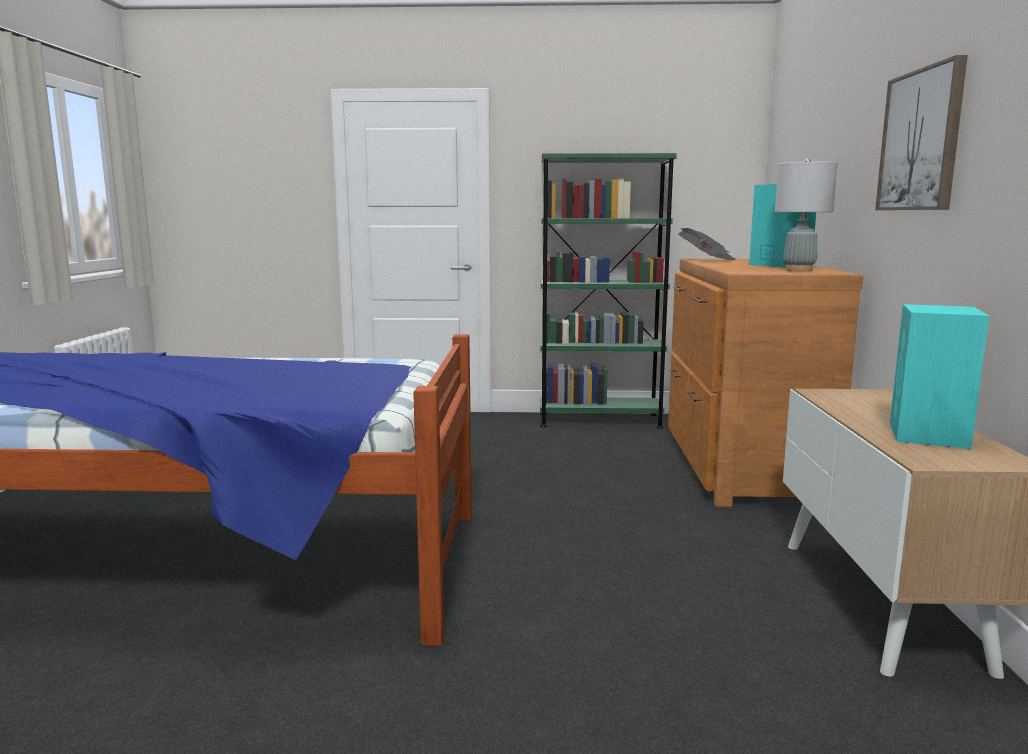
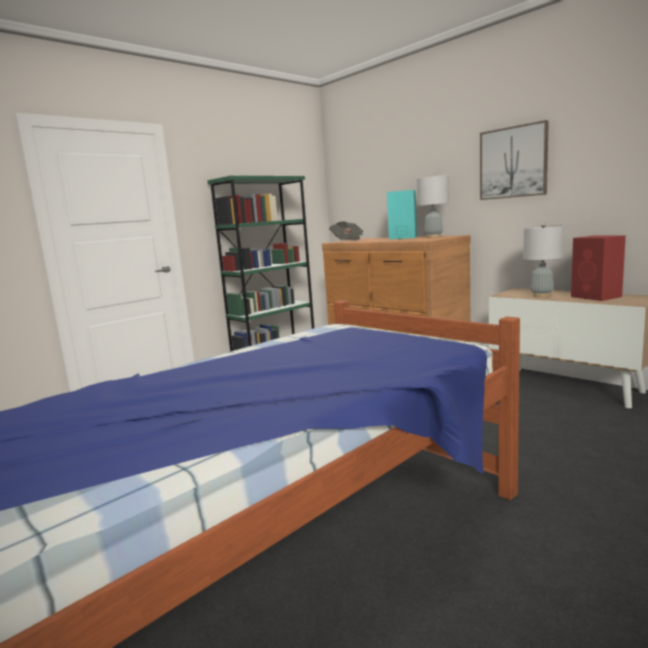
camera: 45 degrees left, 0 degrees up
(860, 408) = (541, 295): none -> grey table lamp
(928, 436) = (597, 297): turquoise speaker -> red speaker

